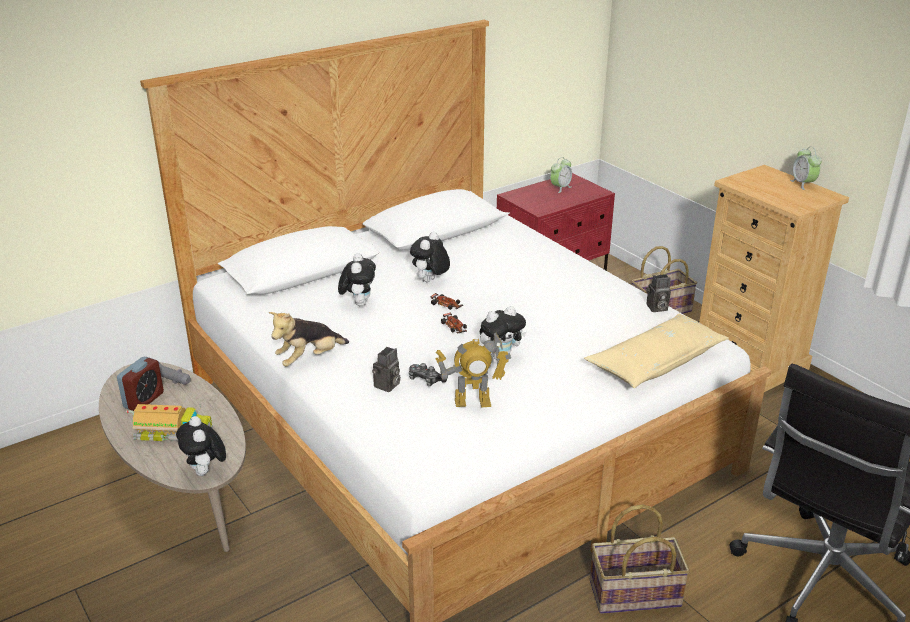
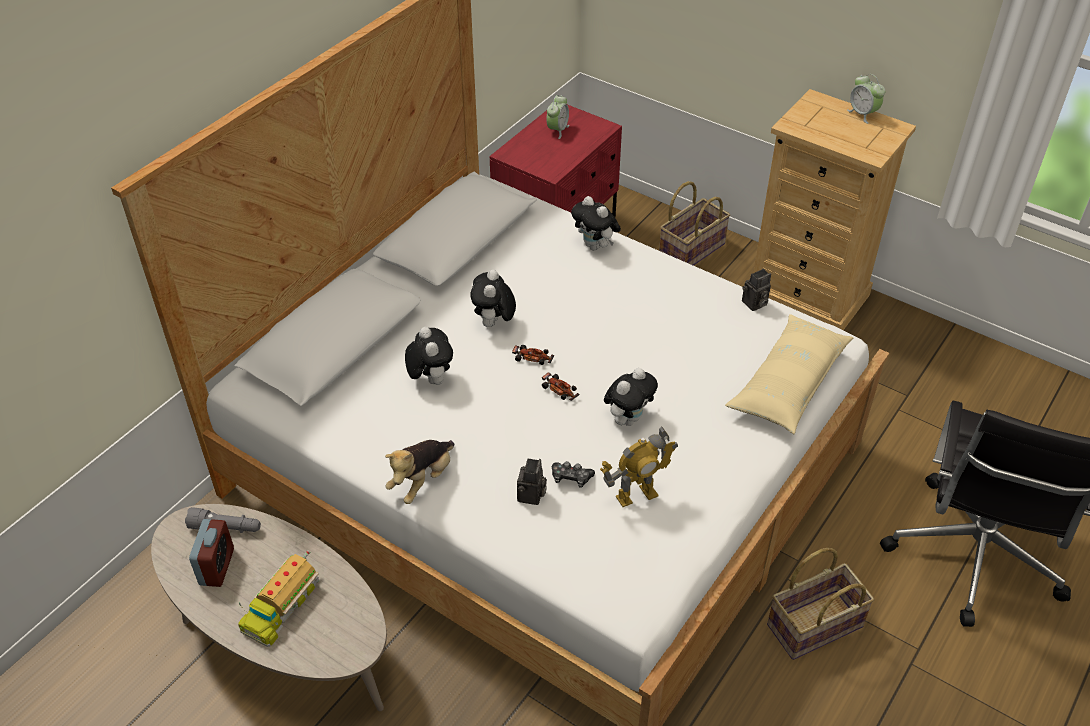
camera: 20 degrees left, 15 degrees up
(172, 434) = (281, 605): toy truck -> toy truck turned 135 degrees clockwise
(205, 472) = (352, 647): plush toy -> plush toy (595, 246)

